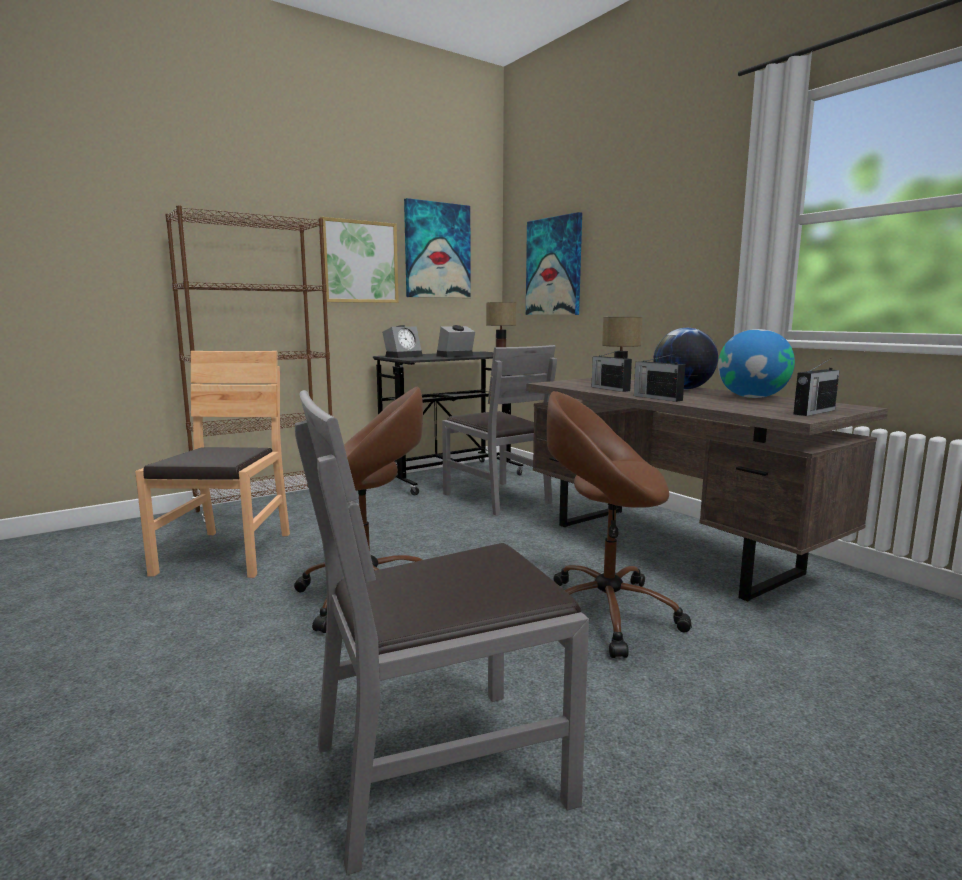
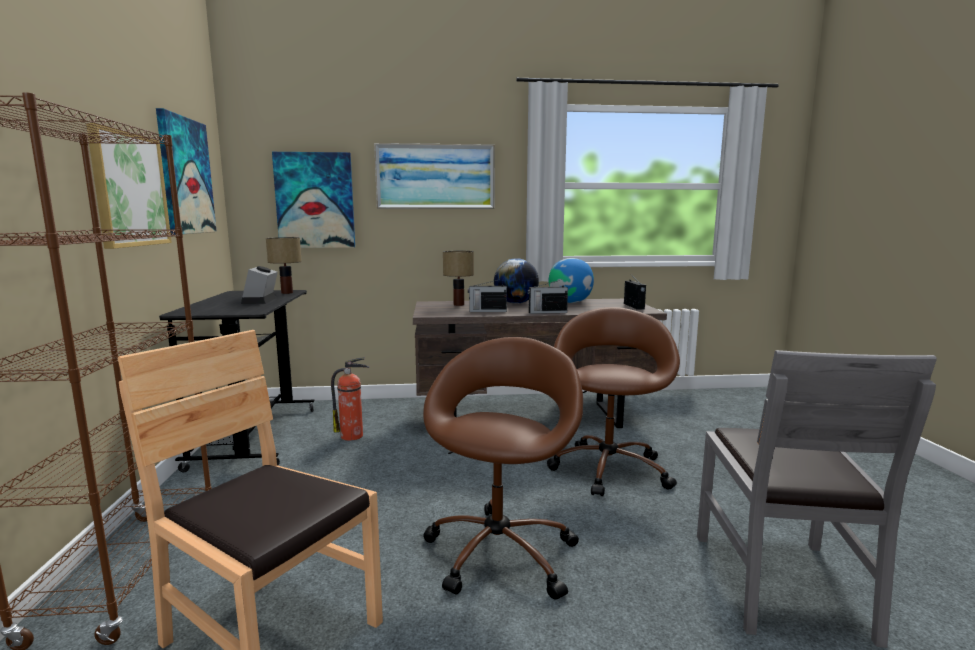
camera: 60 degrees left, 0 degrees up
(403, 356) = (208, 310): alarm clock -> none
(497, 498) = (353, 436): grey chair -> fire extinguisher
(602, 613) = (609, 469): brown office chair -> brown office chair turned 150 degrees clockwise
(653, 228) = (435, 177): none -> picture

